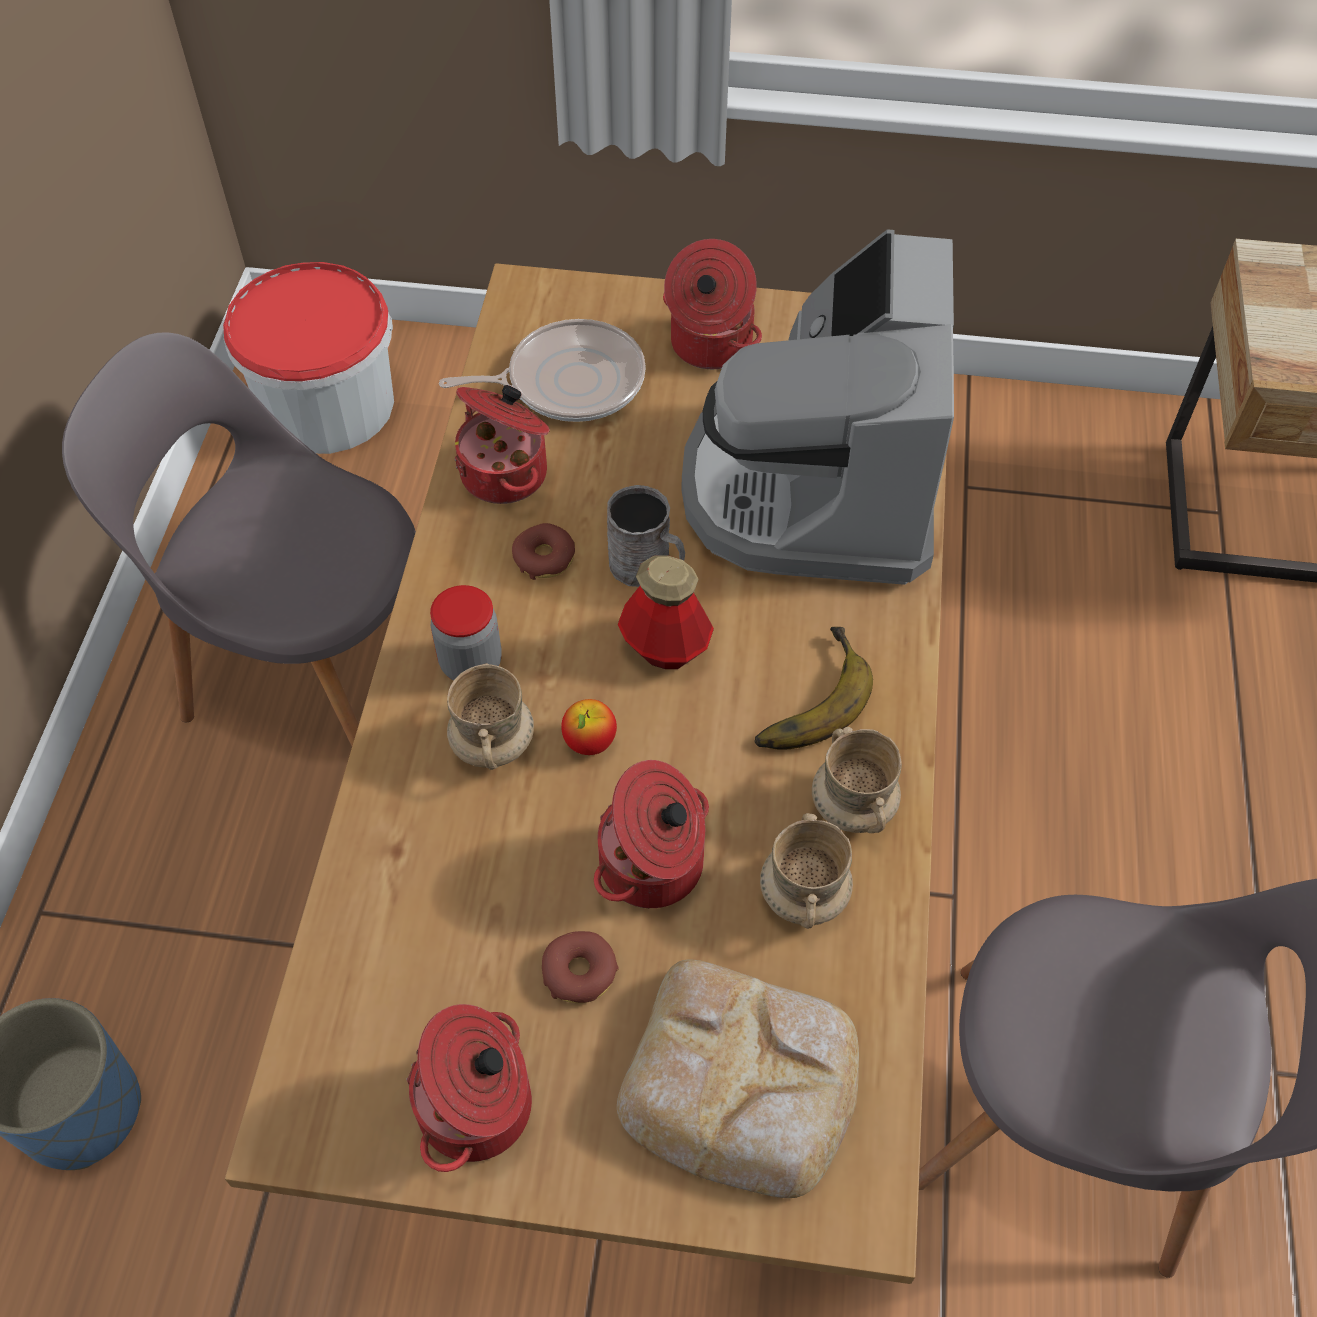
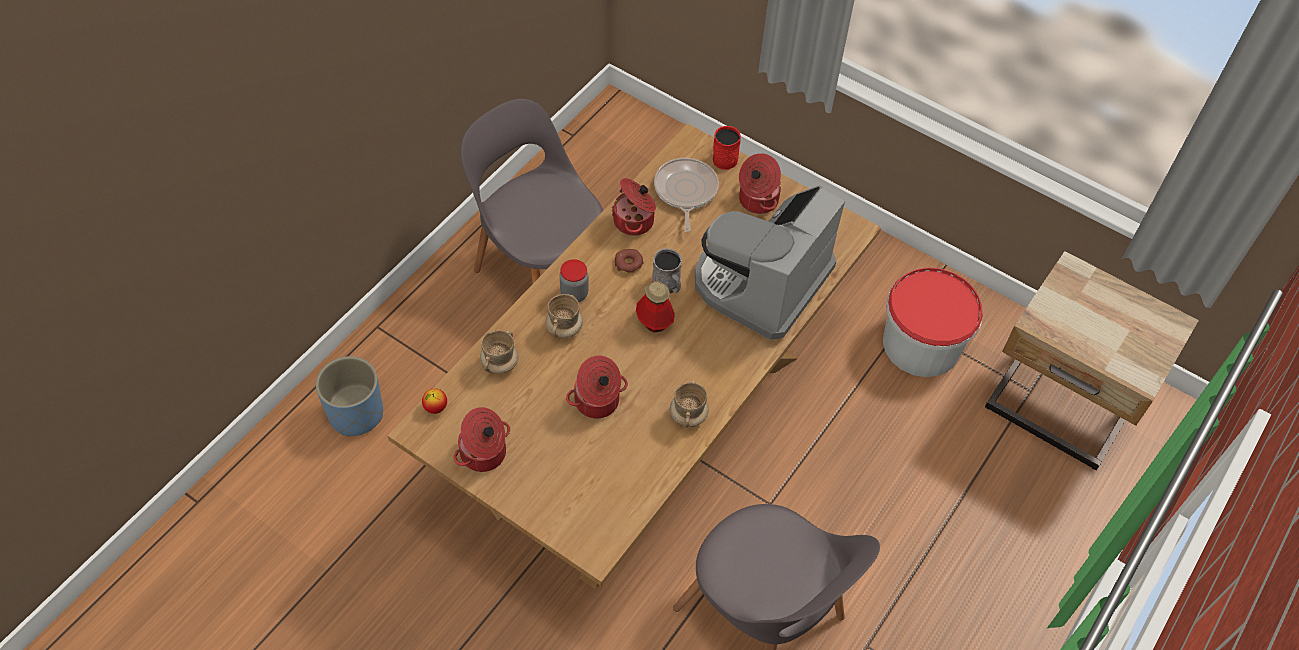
camera: 25 degrees right, 0 degrees up
(327, 405) = (615, 148): bucket -> bucket (921, 344)
(568, 381) = (685, 191): frying pan -> frying pan turned 105 degrees counterclockwise
(580, 972) = (546, 426): donut -> none
(589, 742) = (601, 345): apple -> apple (435, 407)
(601, 293) = (725, 156): none -> red mug
(743, 1084) = (581, 491): bread -> none
(803, 895) = (647, 438): beige mug -> beige mug (500, 363)
(804, 697) = (697, 366): banana -> none

